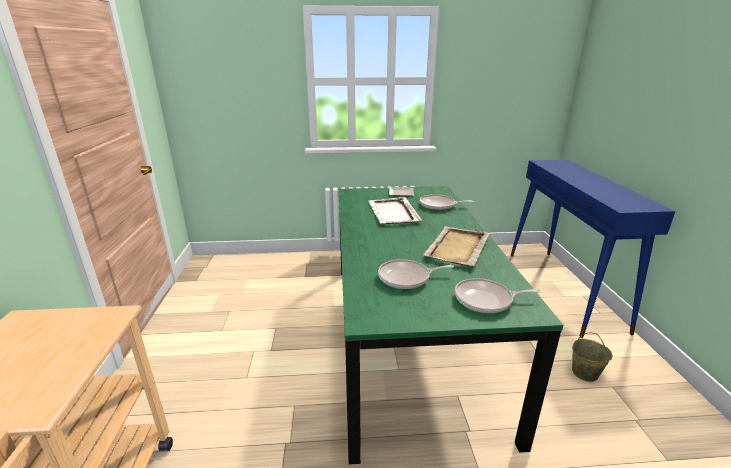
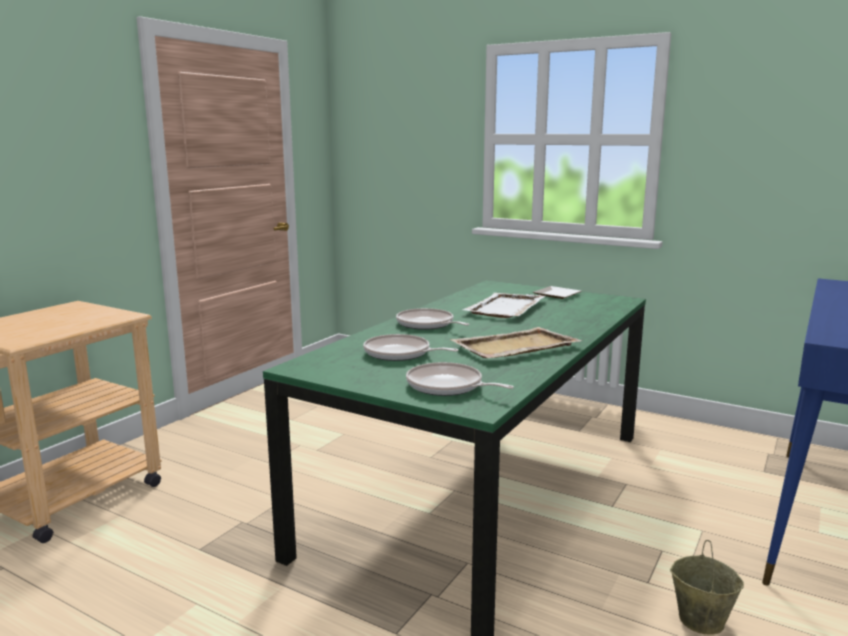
camera: 35 degrees right, 10 degrees down
(439, 205) = (583, 312): frying pan -> frying pan (427, 324)

